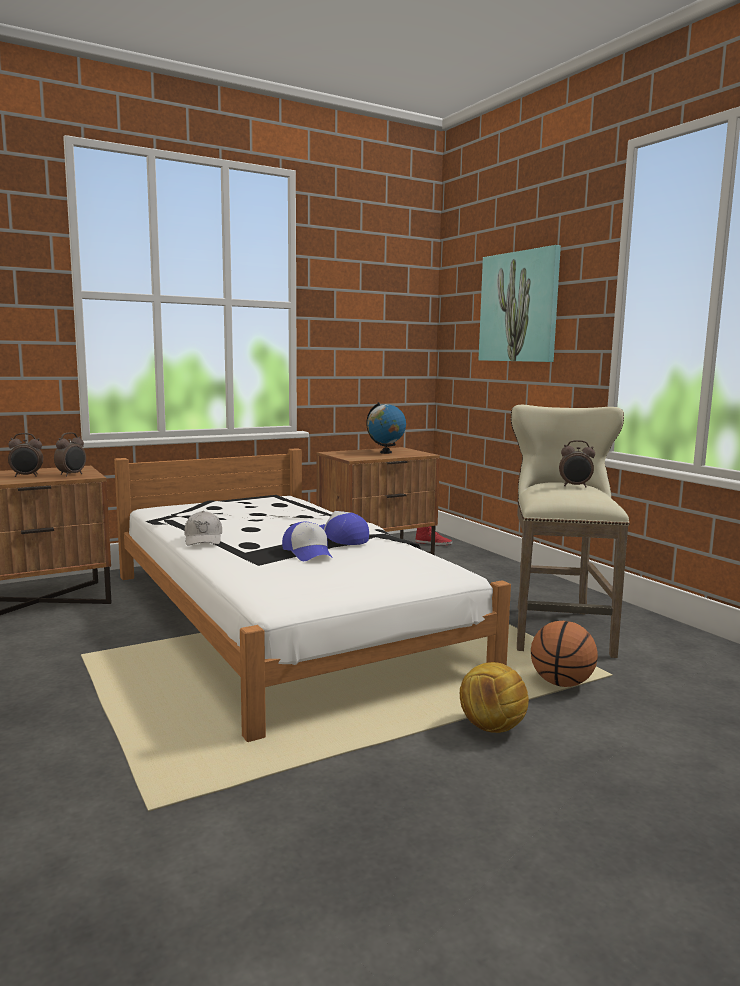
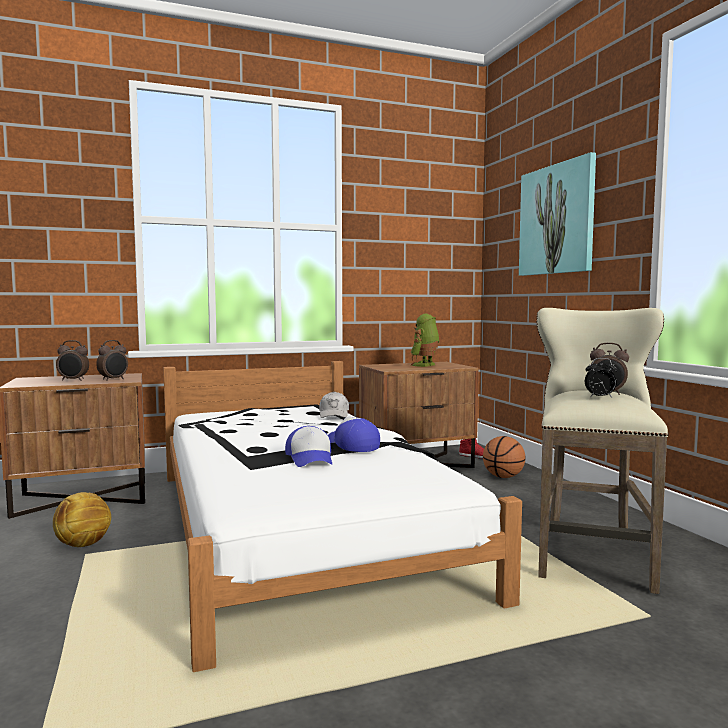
camera: 10 degrees right, 5 degrees down
(203, 539) = (216, 442): white cap -> white cap (334, 414)
(385, 452) = (425, 365): globe -> toy robot
(491, 727) = (484, 677): football -> football (83, 544)
(561, 683) = (585, 623): basketball -> basketball (503, 477)
(571, 490) = (600, 397): none -> alarm clock

